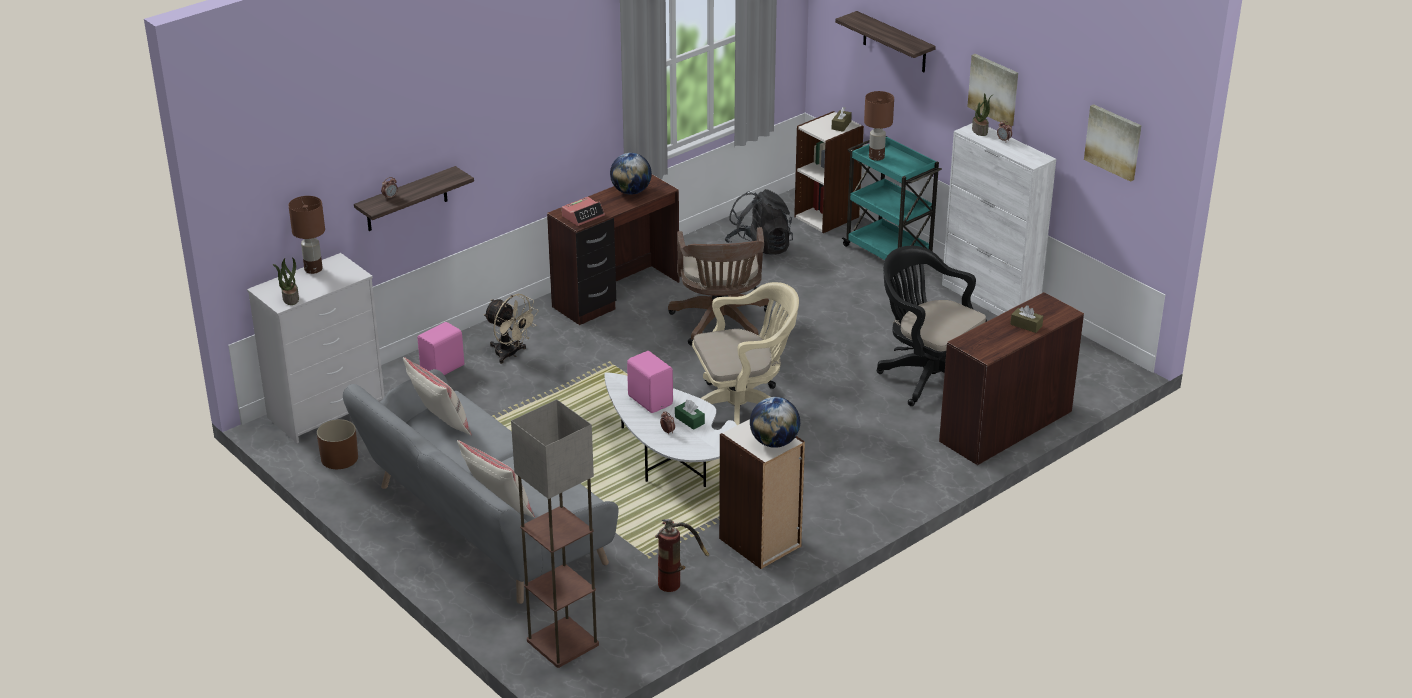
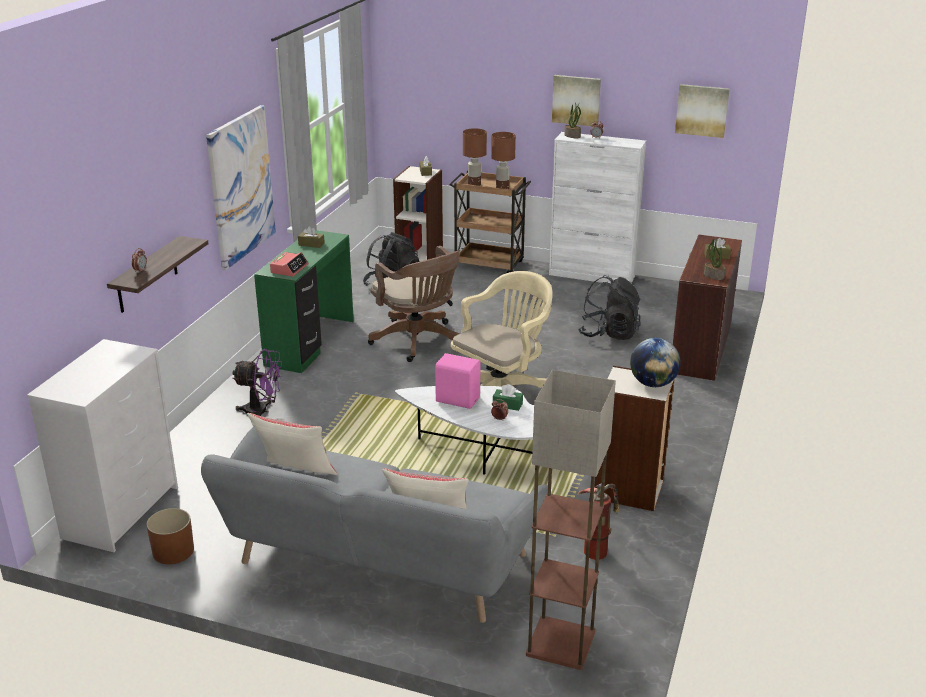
camera: 30 degrees left, 5 degrees down
(290, 298) = (86, 390): potted plant -> potted plant (713, 276)
(314, 269) = (88, 359): brown table lamp -> brown table lamp (502, 189)
(444, 368) = (209, 440): pink speaker -> none
(510, 354) = (262, 411): beige fan -> purple fan
(553, 121) = (241, 186): none -> picture
(617, 295) = (311, 343): brown desk -> green desk
(631, 192) = (311, 244): globe -> brown tissue box
(888, 253) = (489, 265): turquoise cart -> brown cart
(894, 43) = (468, 89): shelf -> none
(927, 376) = (609, 333): black office chair -> black backpack

